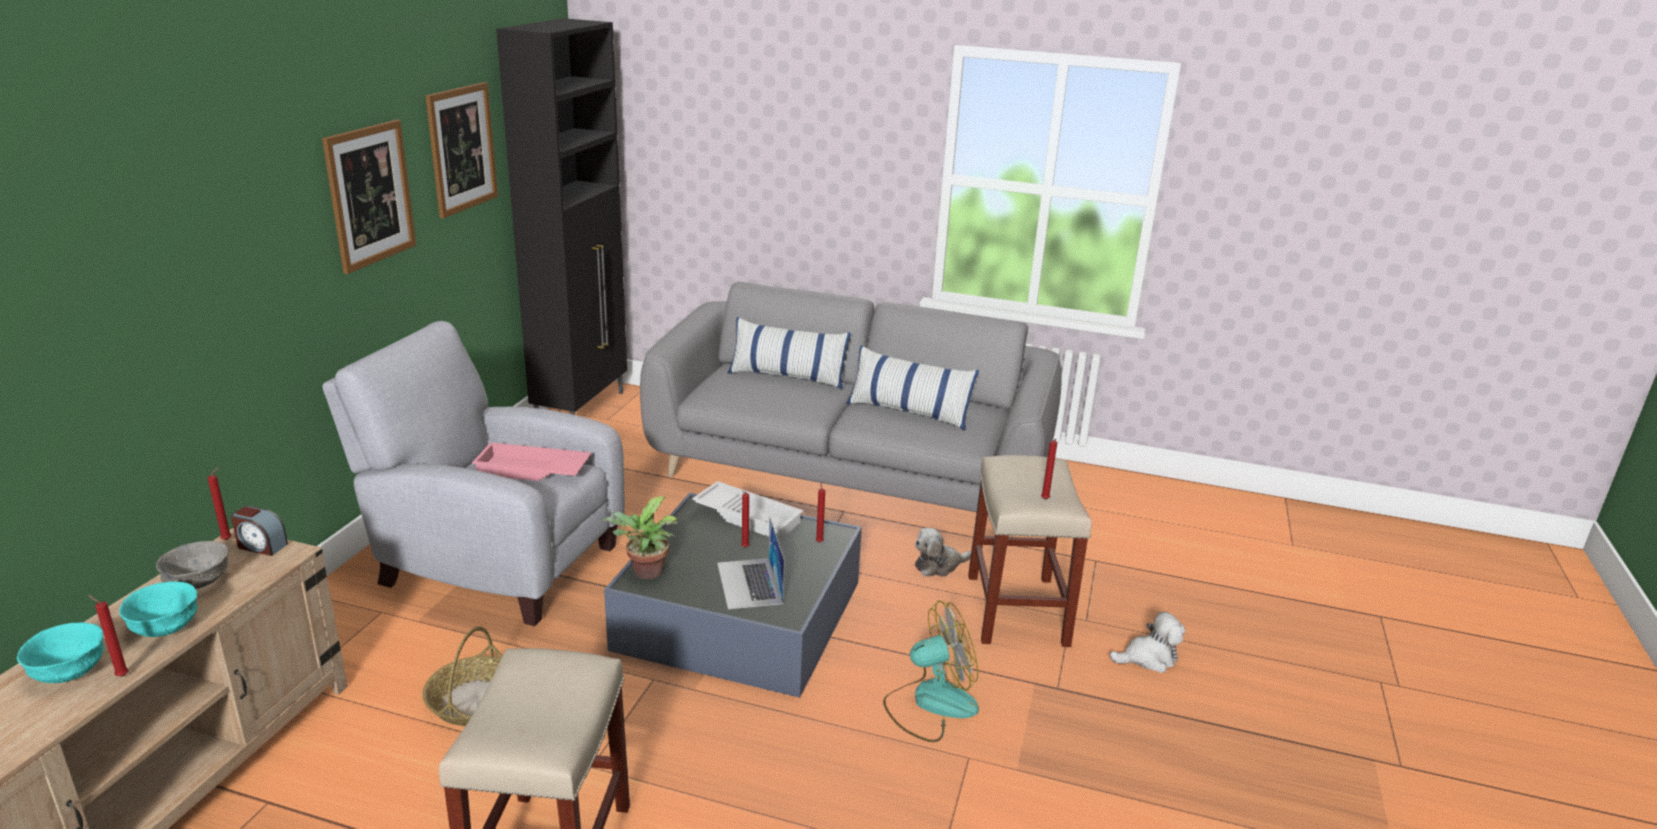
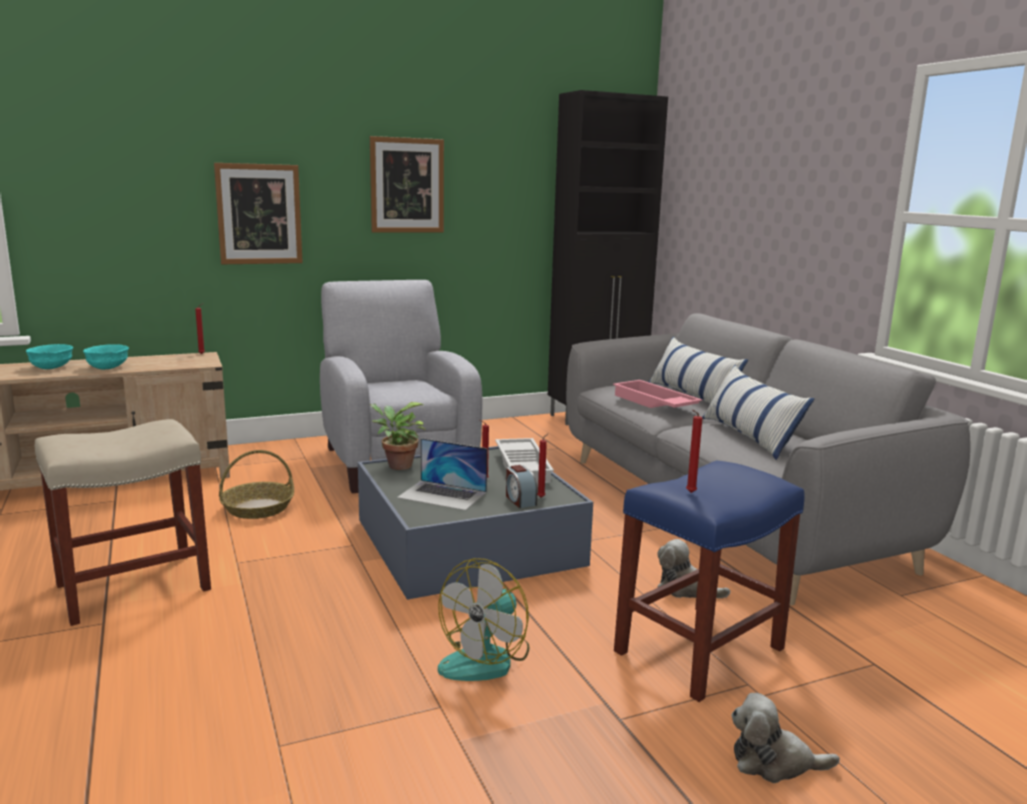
camera: 50 degrees right, 10 degrees down
(120, 676) = (56, 373): red candle -> none
(198, 583) = (154, 361): grey bowl -> none
(261, 546) = (205, 359): alarm clock -> alarm clock (520, 500)
(462, 148) = (508, 176): picture -> picture (259, 214)
(532, 471) = (412, 387): pink tray -> pink tray (653, 403)
(749, 583) = (442, 495): laptop -> laptop turned 105 degrees counterclockwise
(930, 704) = (486, 658): fan -> fan turned 90 degrees clockwise
(1016, 608) = (700, 649): beige stool -> blue stool
(1148, 658) = (774, 762): plush toy -> plush toy turned 150 degrees clockwise

